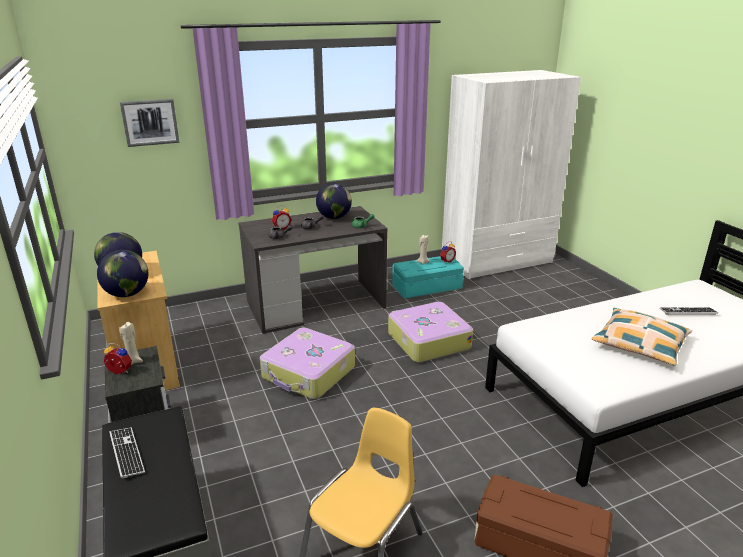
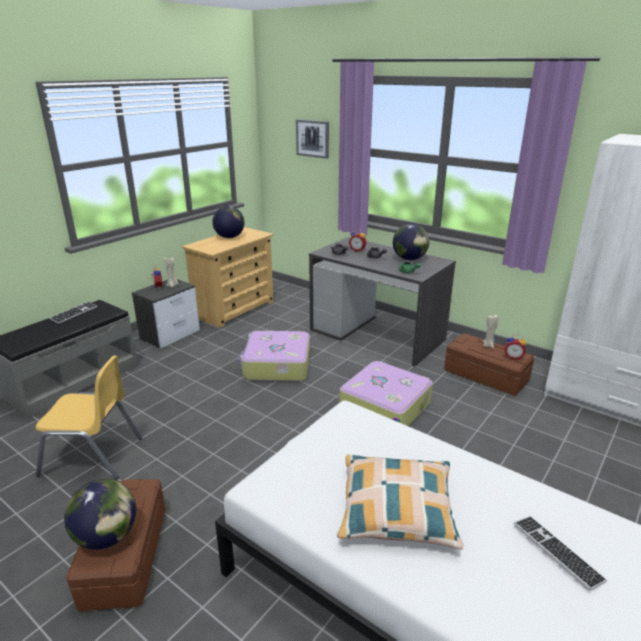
camera: 60 degrees right, 0 degrees up
(127, 294) = (204, 246): globe -> globe (107, 537)
(427, 287) = (486, 375): turquoise storage box -> brown storage box

